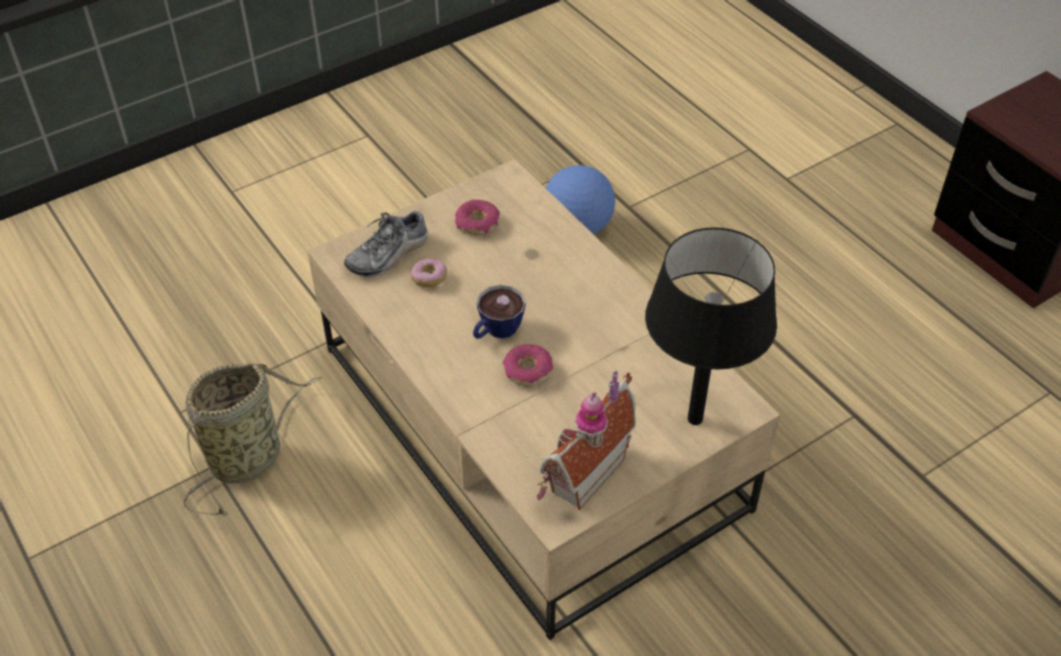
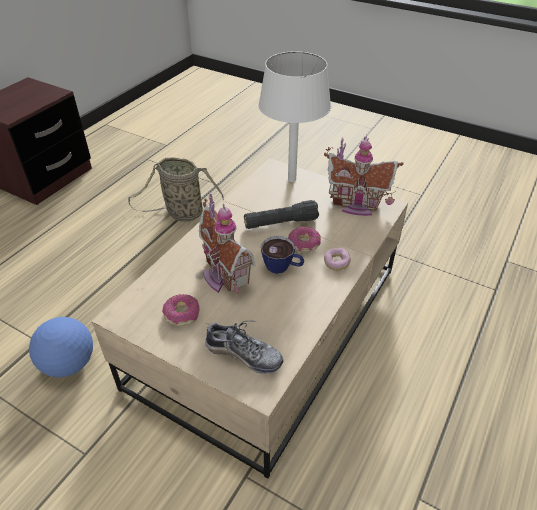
camera: 115 degrees left, 5 degrees down
(250, 457) = (394, 476): basket -> basket (182, 213)
(429, 278) = (255, 319): donut -> donut (336, 263)
(518, 273) = (223, 275): none -> toy house
(588, 363) = (281, 223): none -> black flashlight
(694, 419) = (292, 179): black table lamp -> white table lamp

